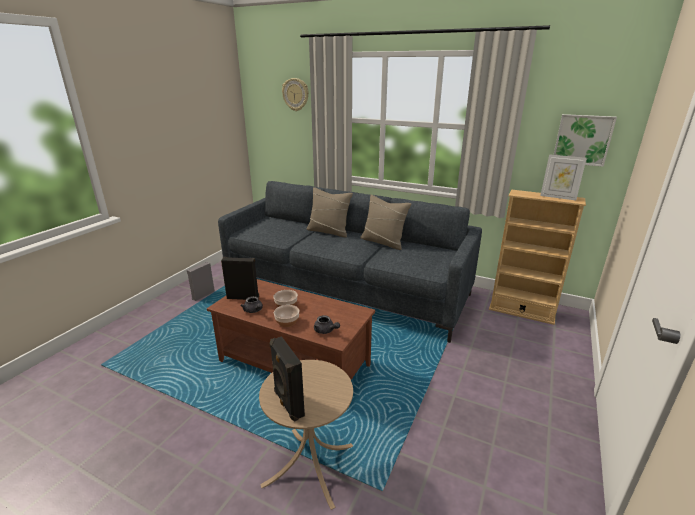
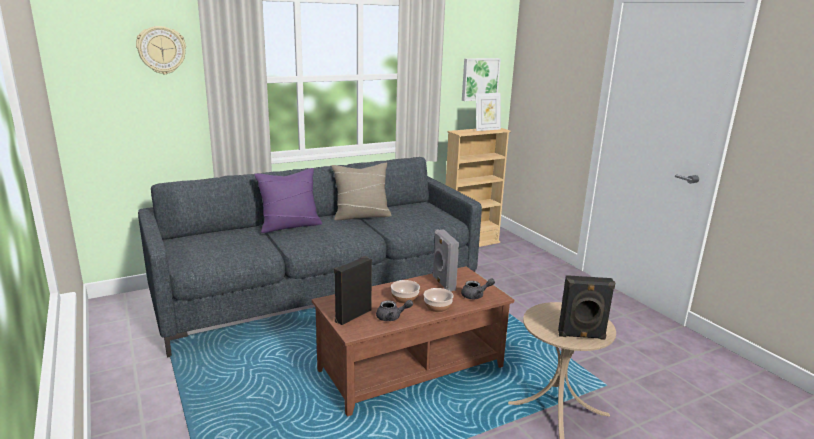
camera: 55 degrees left, 5 degrees down
(203, 295) = (165, 387): grey speaker -> grey speaker (442, 283)
(329, 231) = (290, 226): beige pillow -> purple pillow

